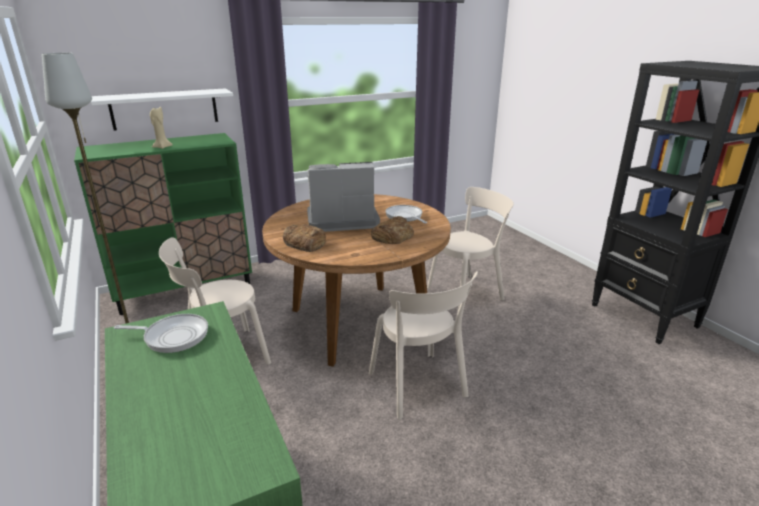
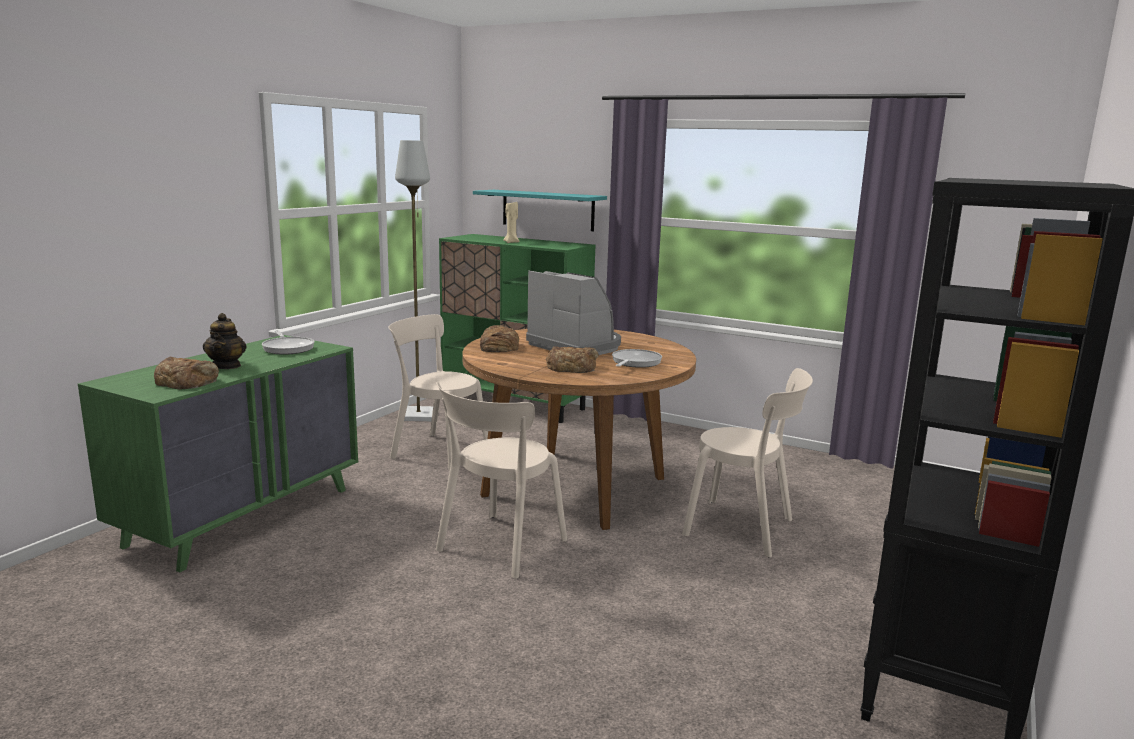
camera: 55 degrees right, 10 degrees down
(164, 109) = (547, 210): white shelf -> turquoise shelf
(194, 391) = (227, 366): none -> teapot
(228, 433) = (187, 381): none -> bread

